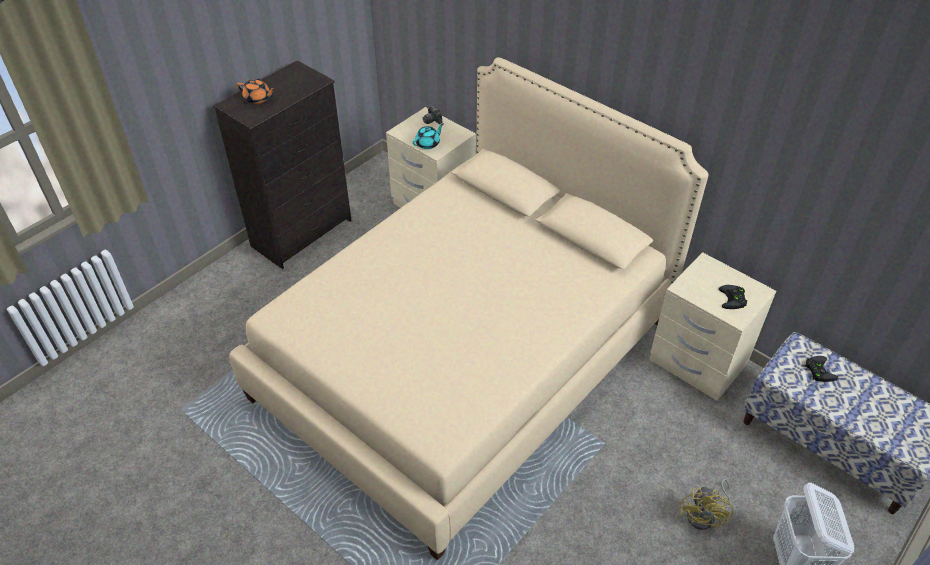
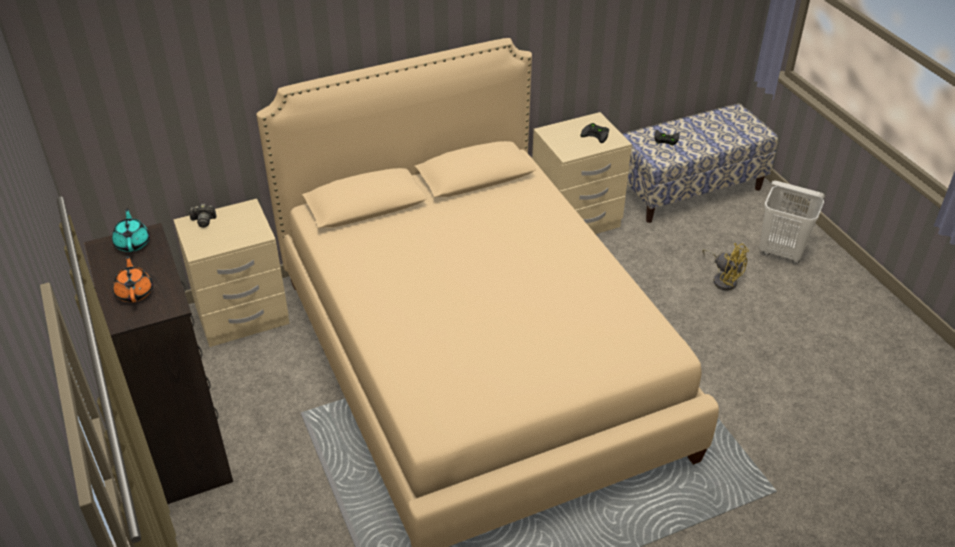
camera: 65 degrees left, 5 degrees down
(258, 99) = (135, 292): orange teapot -> orange teapot turned 60 degrees counterclockwise
(428, 143) = (241, 236): turquoise teapot -> turquoise teapot (133, 243)

